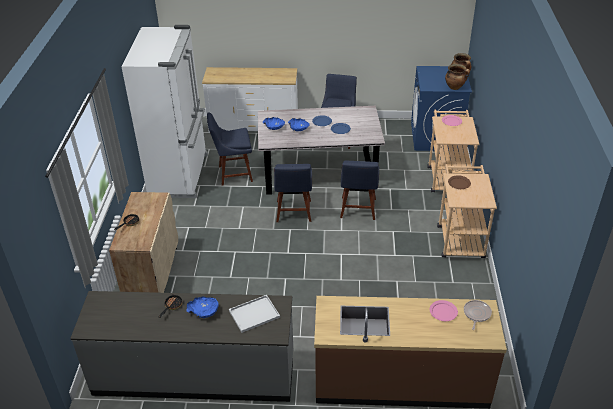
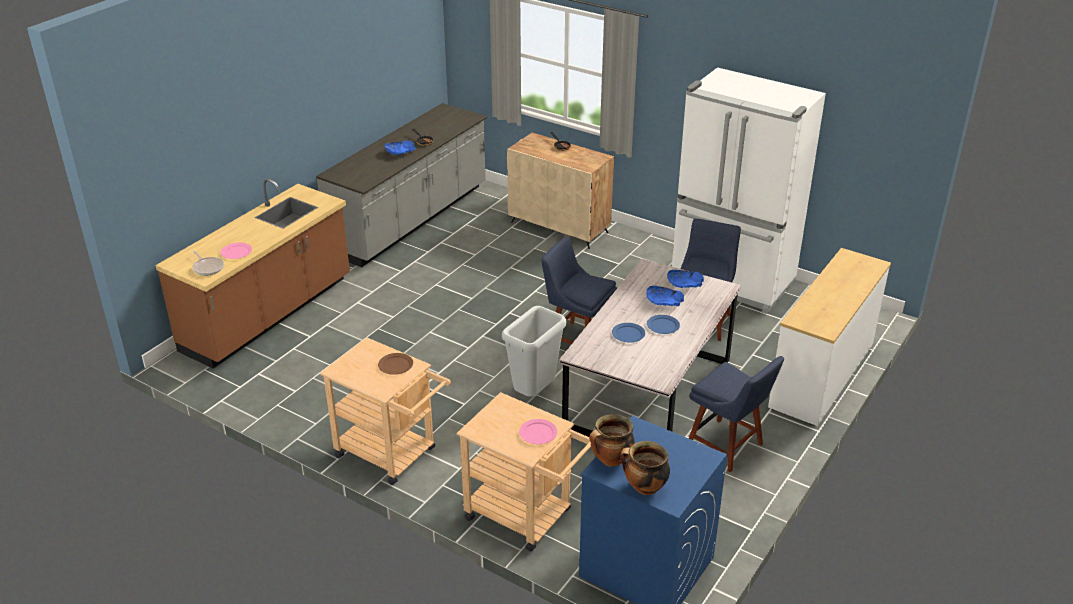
camera: 120 degrees right, 5 degrees down
(255, 313) = (366, 171): white tray -> none
(358, 210) = (533, 393): blue chair -> grey trash can

